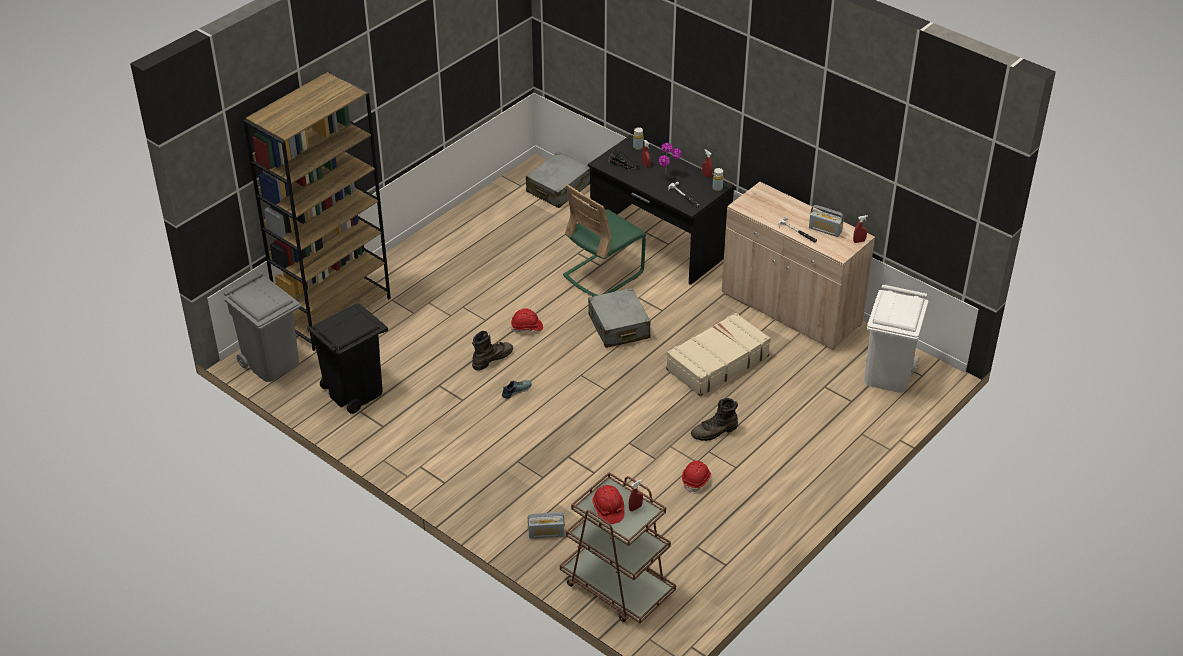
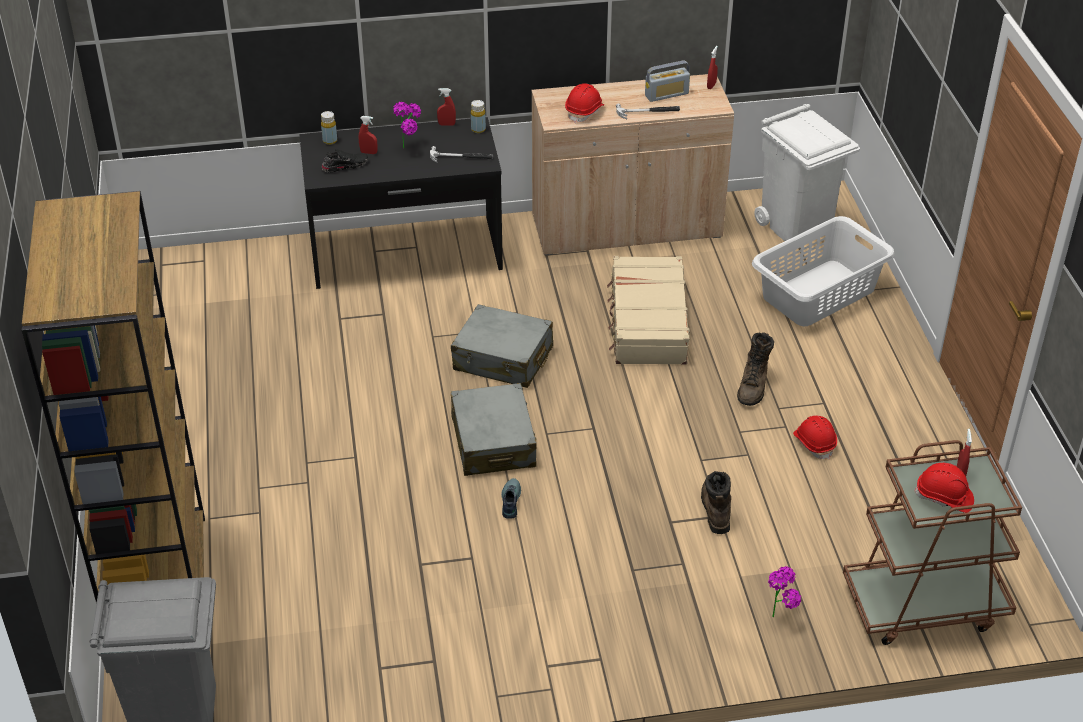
camera: 50 degrees left, 0 degrees up
(354, 391) = (336, 652): black trash can -> none
(492, 358) = (430, 490): brown boot -> brown boot (715, 508)
(527, 327) = (412, 430): red hard hat -> red hard hat (585, 111)
(546, 533) = (780, 615): radio -> potted plant
(558, 188) = (209, 269): grey suitcase -> grey suitcase (493, 442)
(603, 274) = (402, 320): green chair -> none
(834, 417) = (819, 293): none -> white laundry basket

